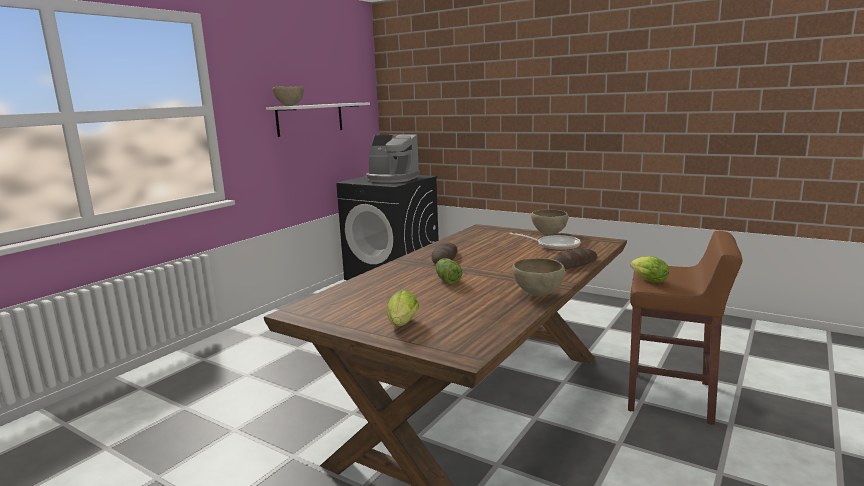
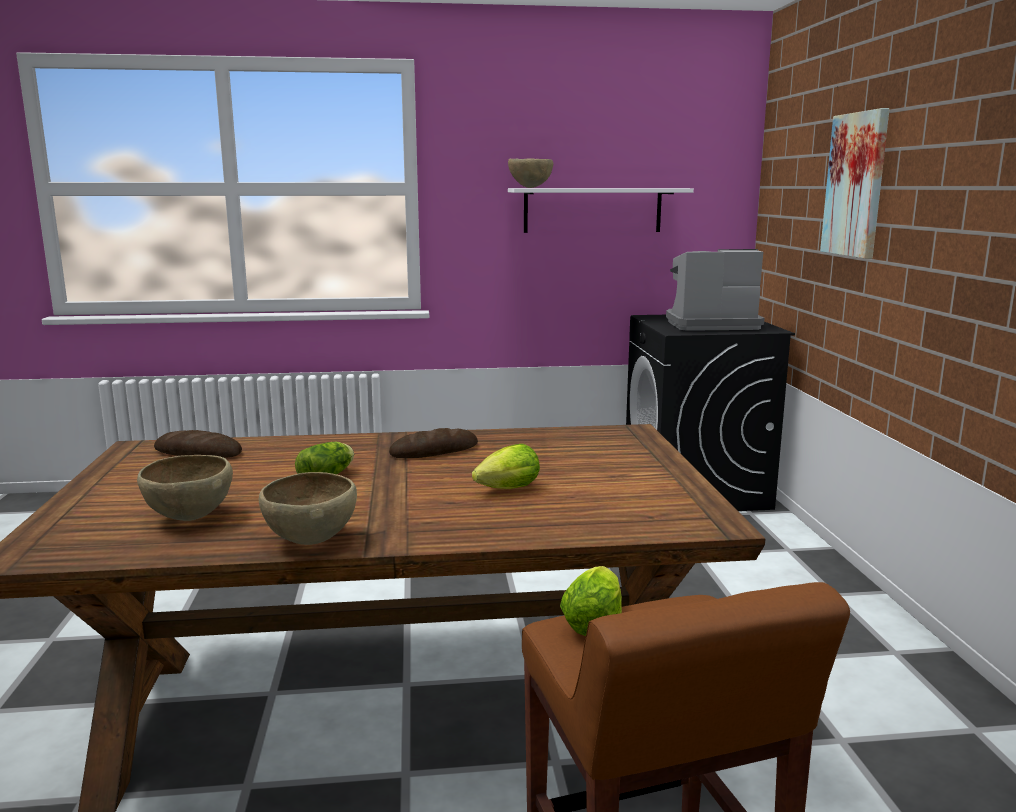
camera: 50 degrees right, 0 degrees up
(392, 179) = (710, 324): coffee machine -> coffee machine turned 105 degrees clockwise
(402, 325) = (118, 500): lettuce -> lettuce (505, 490)
(471, 96) = (856, 185): none -> picture
(549, 234) = (677, 476): brown bowl -> brown bowl (189, 518)
(554, 246) = (609, 494): frying pan -> none
(574, 263) = (521, 530): bread -> bread (198, 452)

